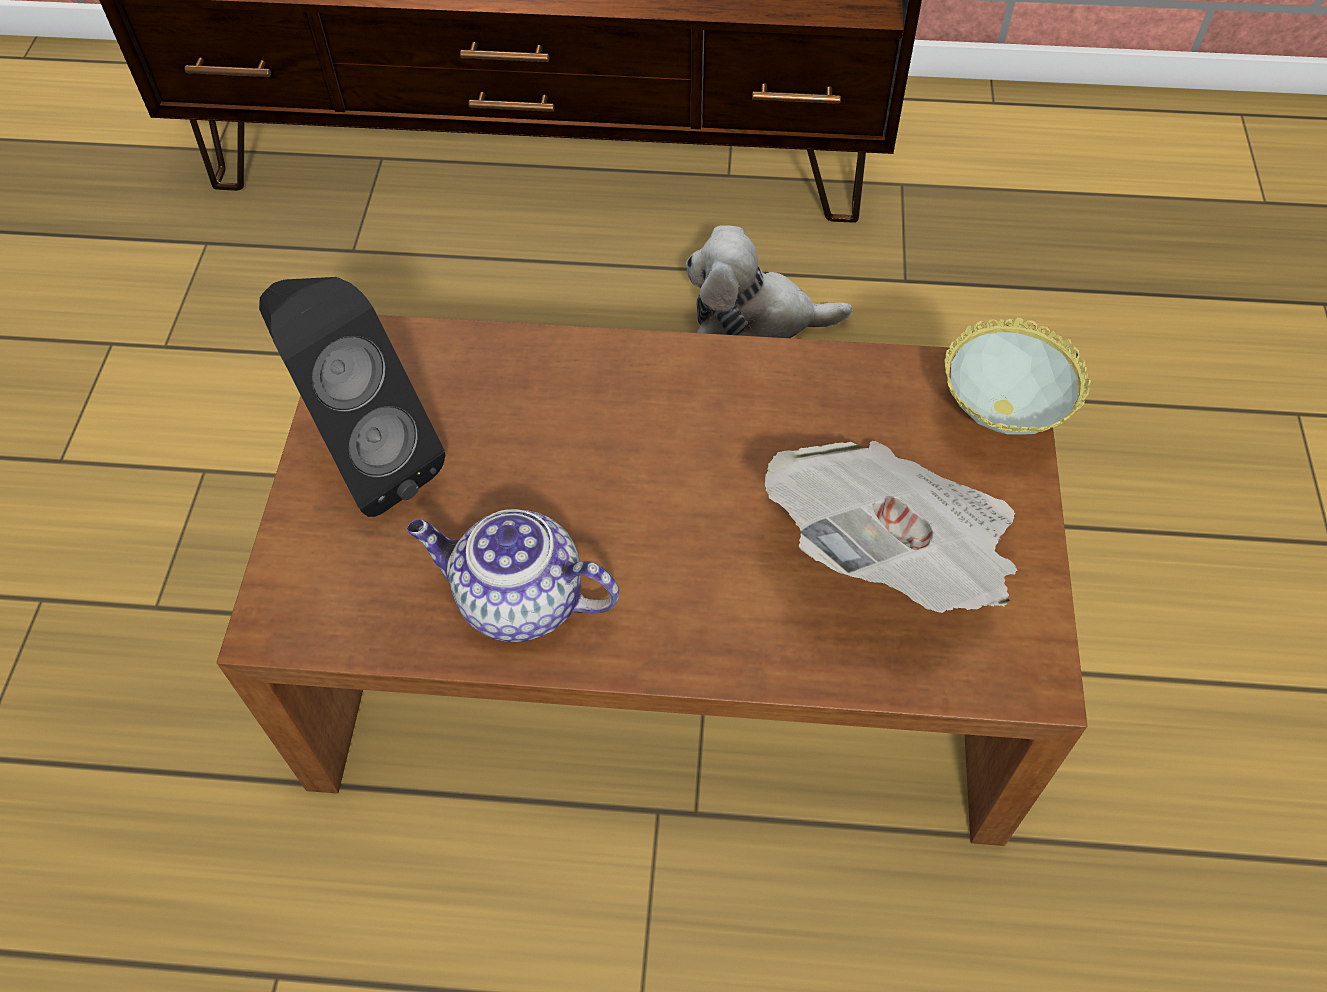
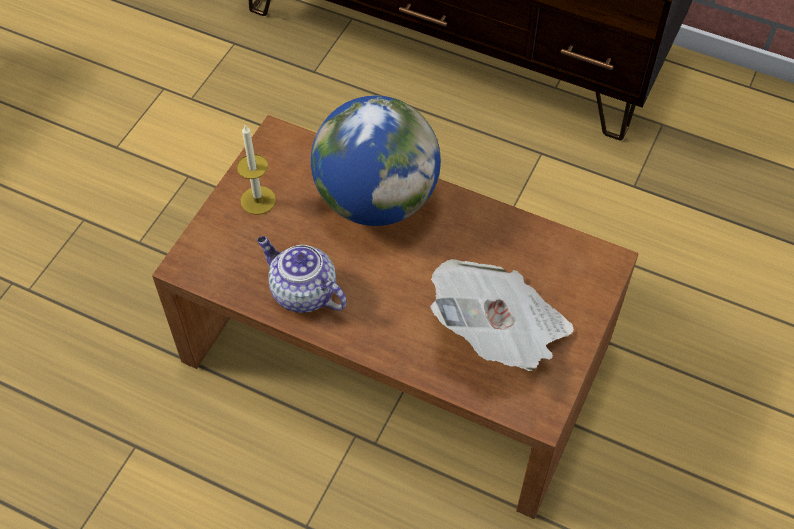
camera: 20 degrees right, 0 degrees up
(368, 461) = (258, 200): black speaker -> candle
(579, 398) = (376, 200): none -> globe
(755, 320) = (530, 183): plush toy -> none
(999, 418) = (593, 280): bowl -> none

